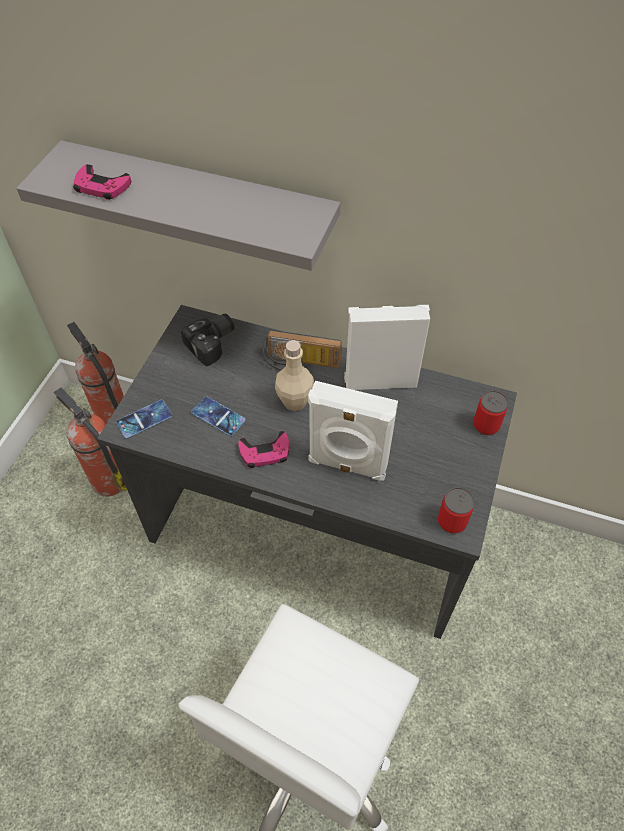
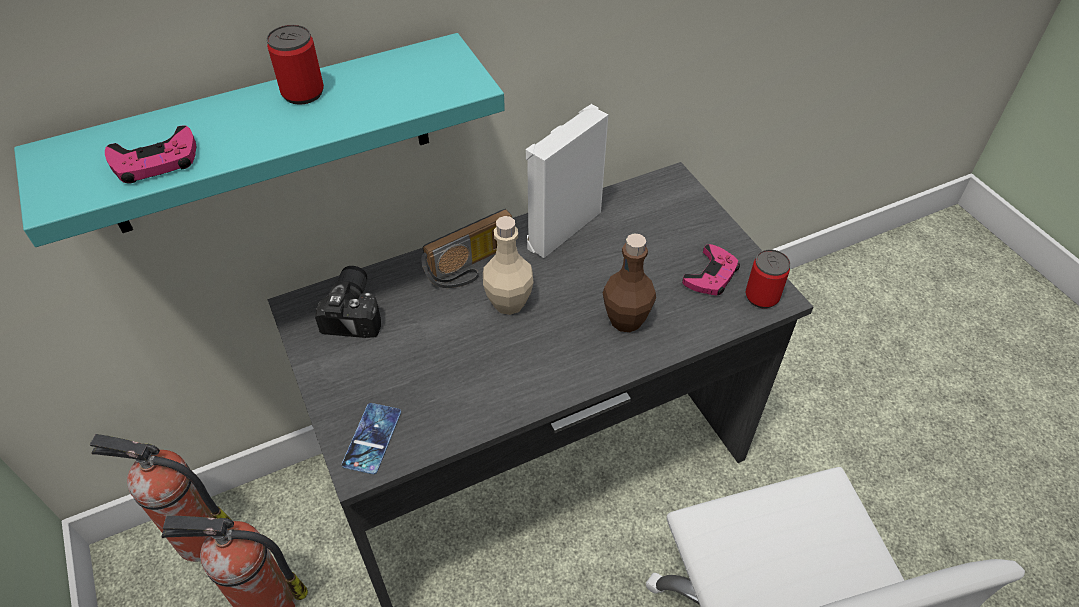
camera: 45 degrees left, 5 degrees down
(200, 206) = (268, 136): grey shelf -> turquoise shelf
(218, 416) = (450, 373): phone -> none
(265, 452) = (539, 369): pink game controller -> pink game controller (711, 275)
(347, 465) = (626, 320): white speaker -> brown bottle
(486, 425) = (691, 203): can -> can (303, 93)

